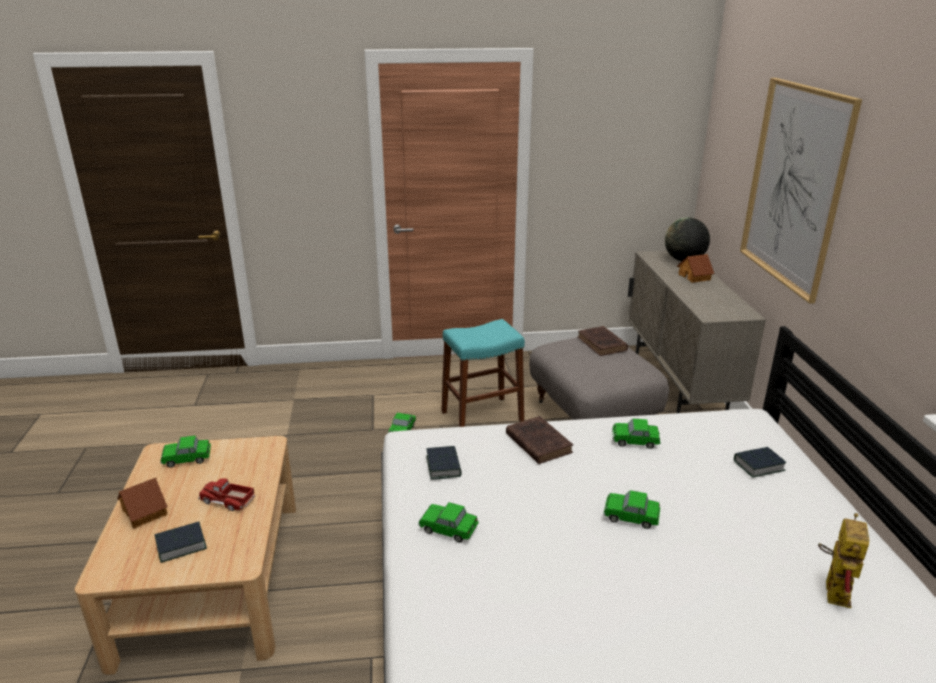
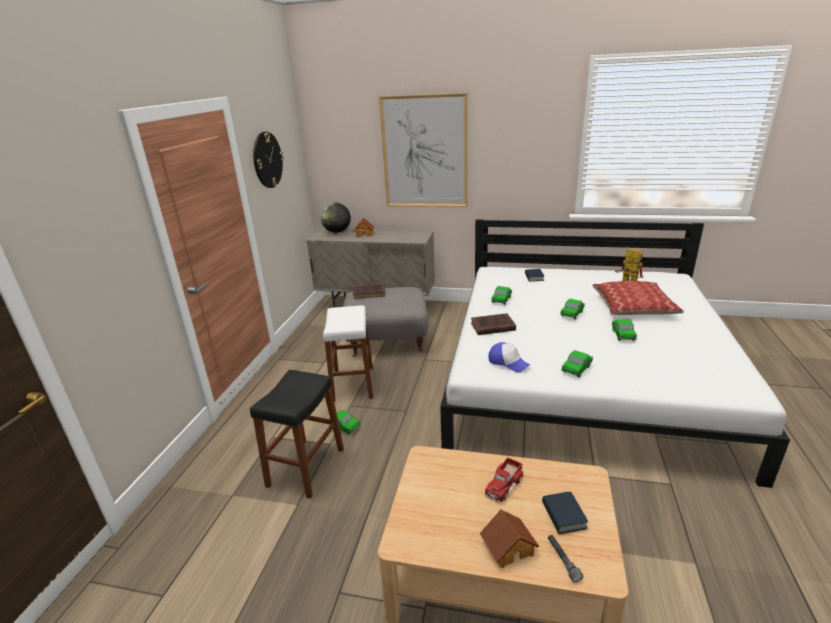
camera: 70 degrees left, 0 degrees up
(124, 547) = (563, 560): none -> grey flashlight
(187, 459) = (424, 517): toy car -> toy car (623, 335)
(335, 425) = (306, 467): none -> black stool
(443, 466) = (508, 362): book -> cap
(482, 416) = (353, 384): turquoise stool -> white stool
(593, 132) = (267, 160): none -> wall clock
(719, 599) = (633, 307): none -> pillow

